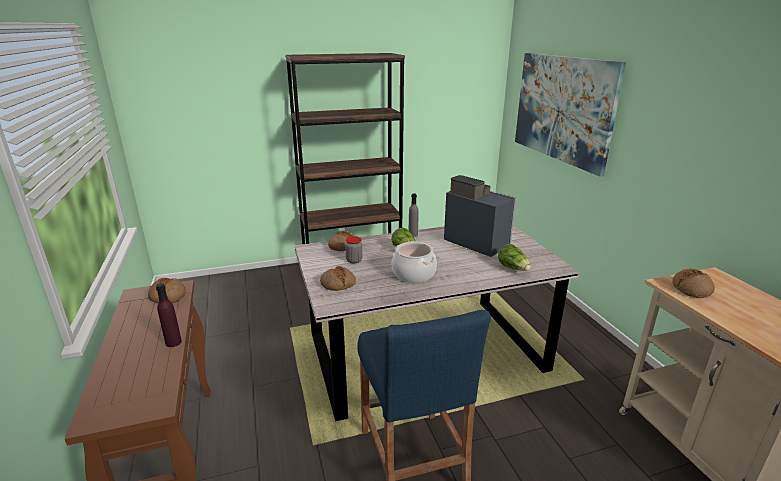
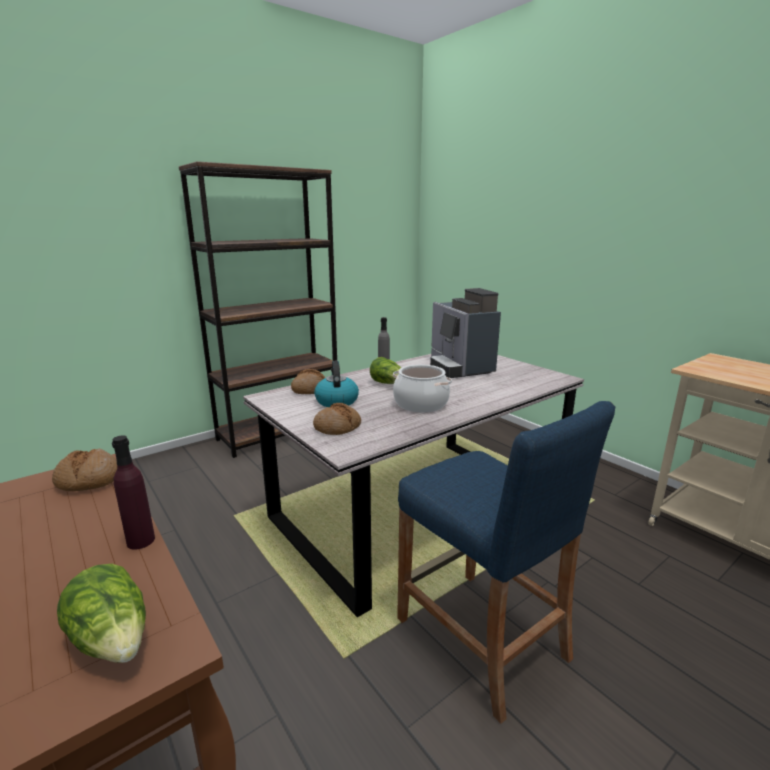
camera: 20 degrees left, 5 degrees down
(354, 260) = (336, 401): jar -> kettle
(476, 242) = (459, 368): coffee machine -> coffee machine turned 135 degrees counterclockwise
(513, 268) = (520, 384): lettuce -> lettuce (114, 638)
(562, 109) = (498, 229): picture -> none
(692, 289) = (718, 370): bread -> none

